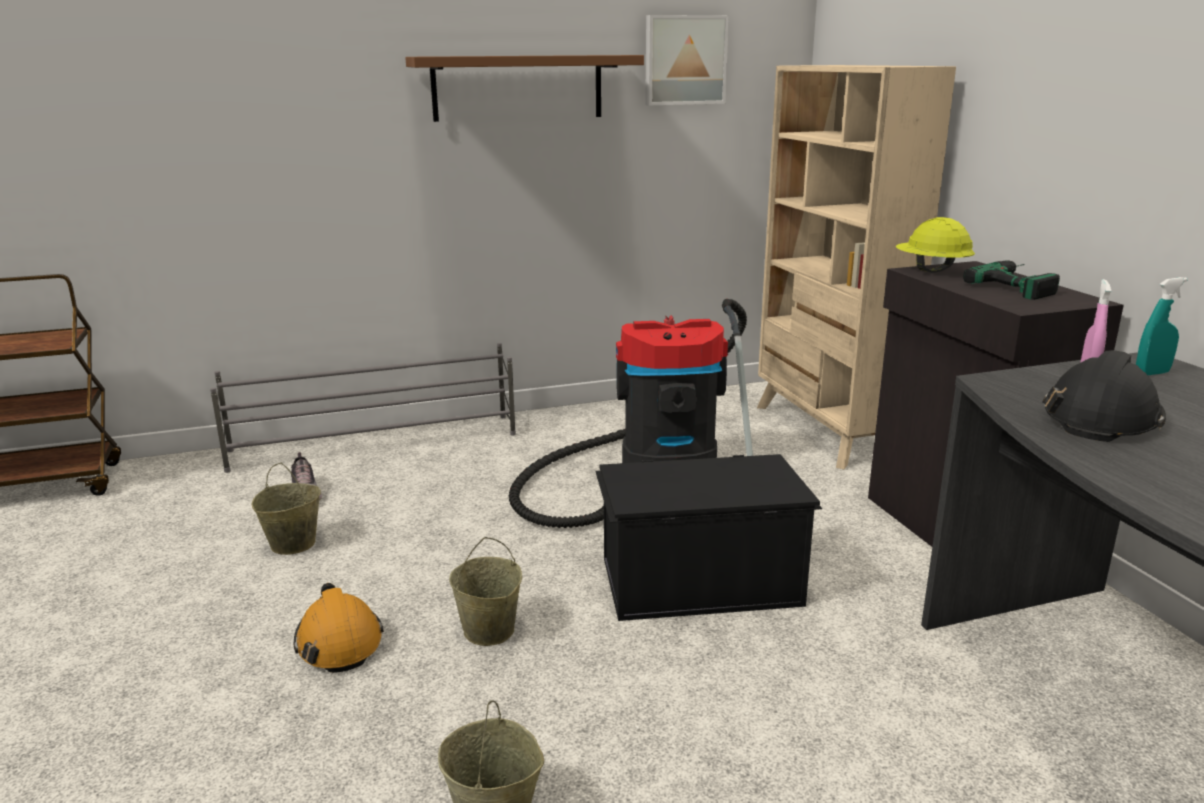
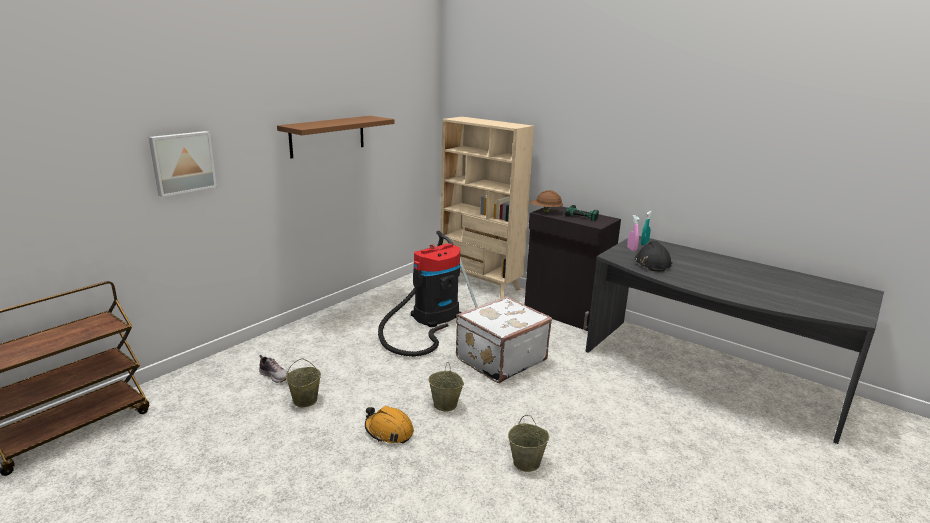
camera: 35 degrees left, 0 degrees up
(376, 442) = (276, 340): grey shoe rack -> none
(684, 60) = (395, 115): picture -> picture (182, 162)
(698, 580) = (499, 359): black storage box -> white suitcase
(931, 270) = (545, 211): yellow hard hat -> brown hard hat

